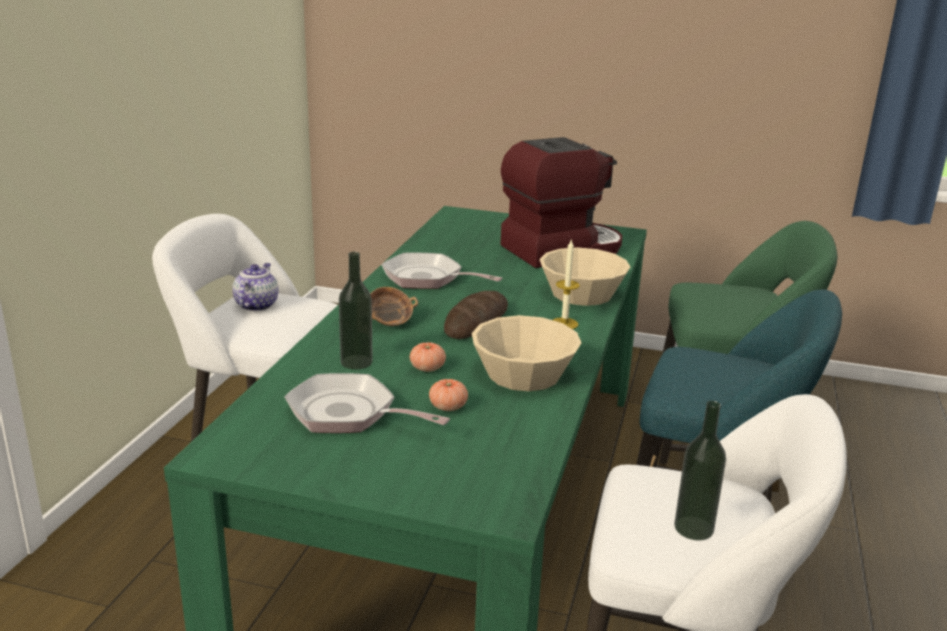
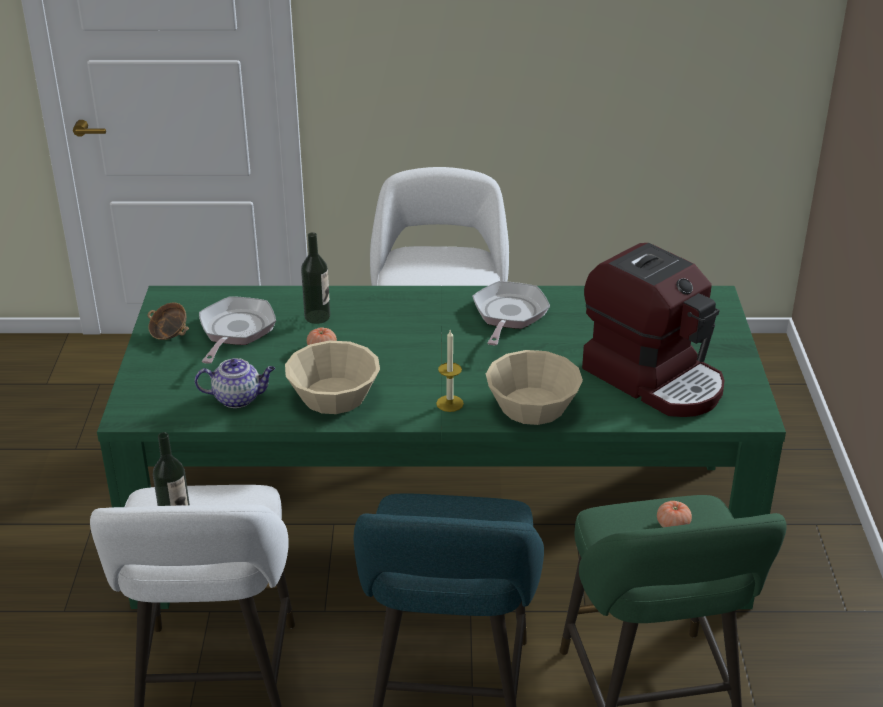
camera: 75 degrees right, 10 degrees up
(256, 305) = (449, 259): teapot -> teapot (238, 398)
(390, 323) = (397, 316): bowl -> bowl (169, 335)
(448, 407) = (262, 369): tomato -> tomato (673, 525)
(476, 321) = (427, 356): bread -> none

